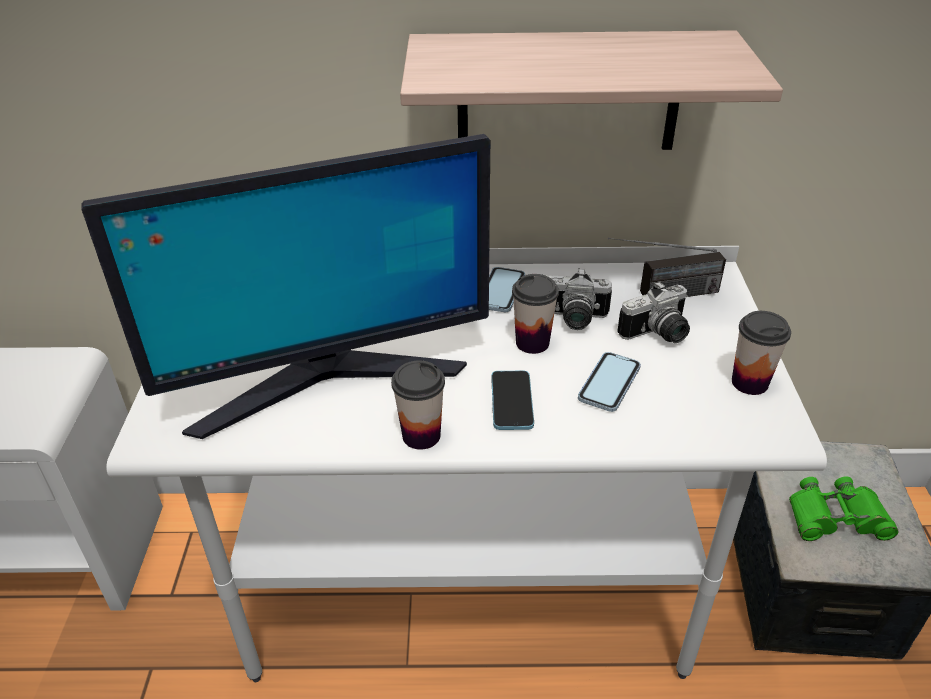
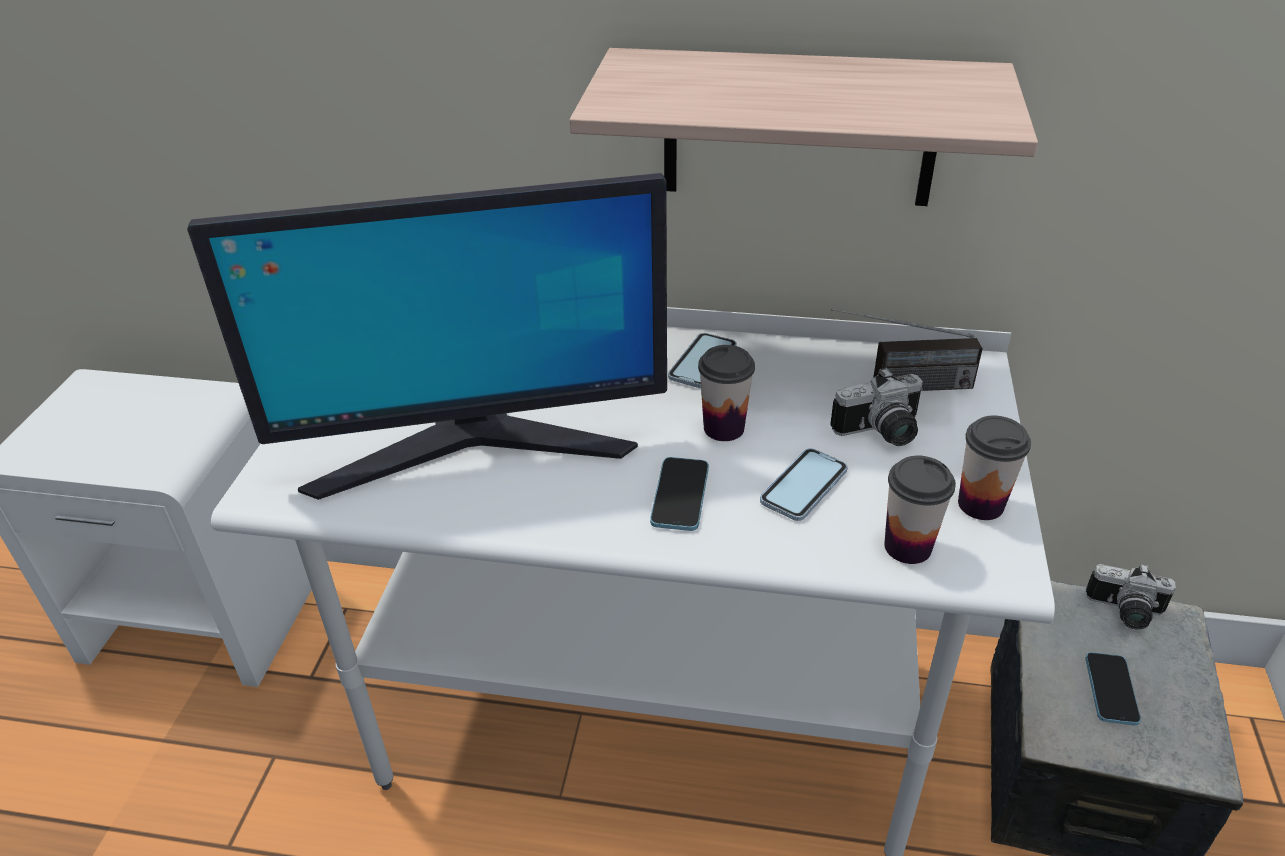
camera: 10 degrees right, 0 degrees up
(421, 435) = (563, 523): cup -> cup (907, 547)
(572, 319) = (779, 404): camera -> camera (1125, 613)
(836, 517) = (1111, 690): green binoculars -> phone

